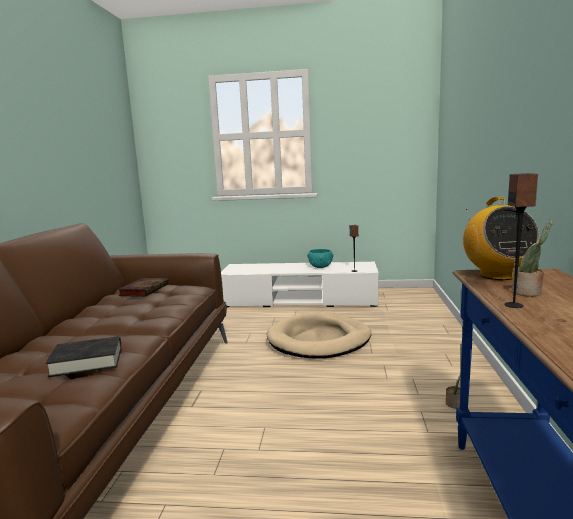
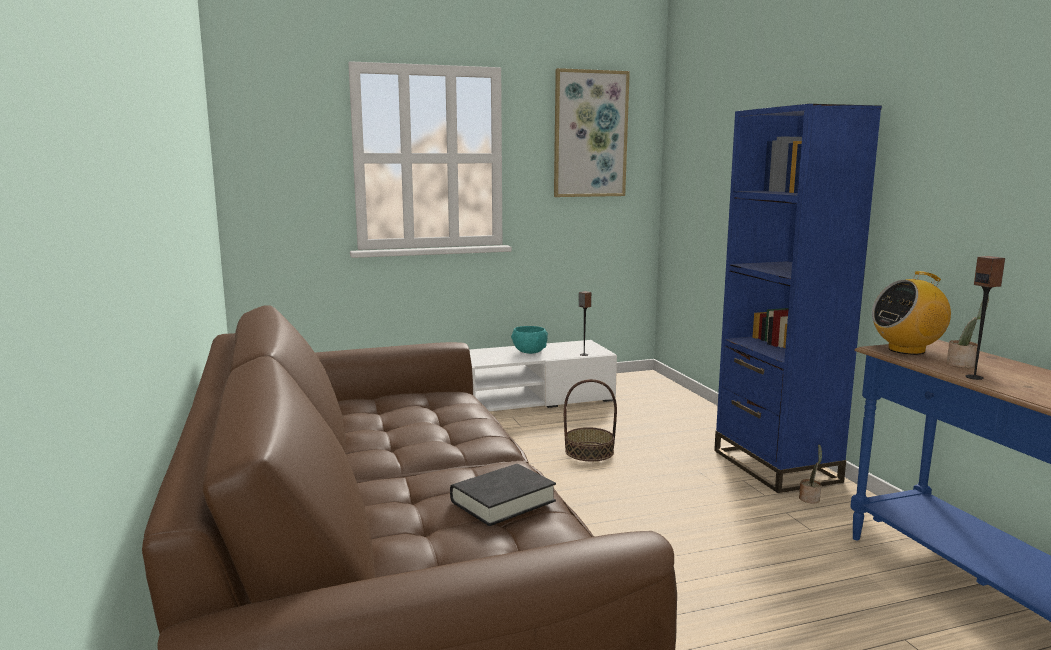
camera: 25 degrees left, 0 degrees up
(144, 290) = (389, 403): book -> none
(319, 340) = (589, 452): beige dog bed -> basket
(377, 111) = (590, 134): none -> picture
(453, 371) = (775, 466): none -> blue bookcase
(497, 275) = (907, 350): radio -> radio turned 105 degrees clockwise

